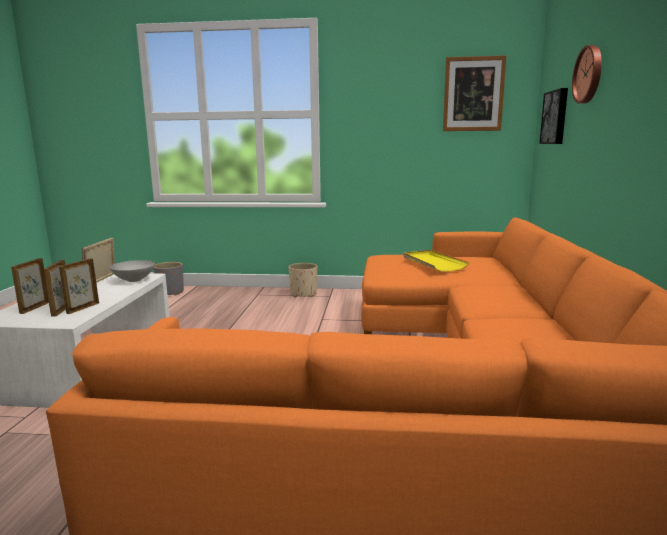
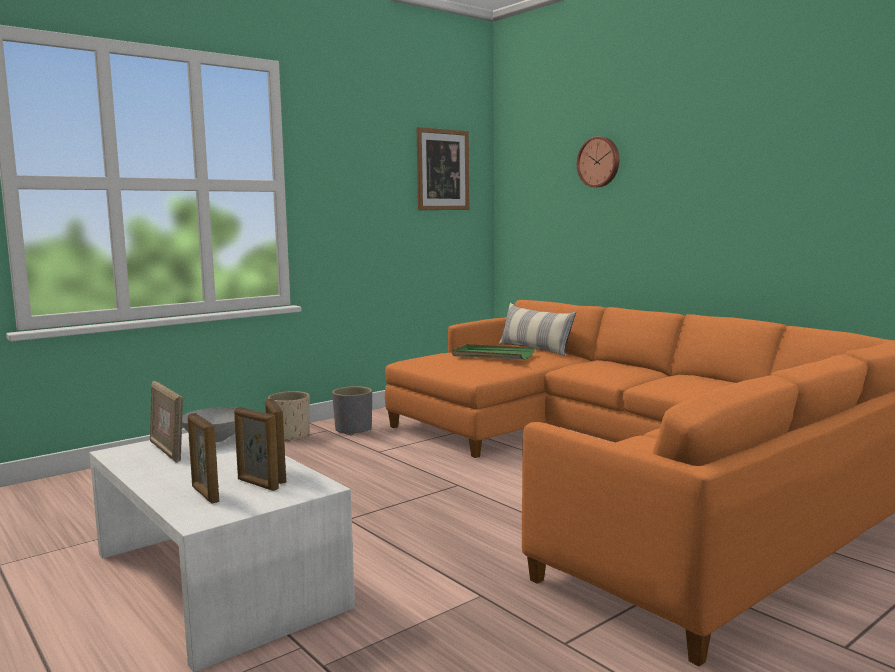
camera: 45 degrees left, 5 degrees down
(170, 292) = (82, 483): grey planter -> grey planter (353, 430)
(433, 263) = (492, 355): yellow tray -> green tray
(492, 265) = (535, 349): none -> pillow
(556, 117) = (541, 198): picture -> none

